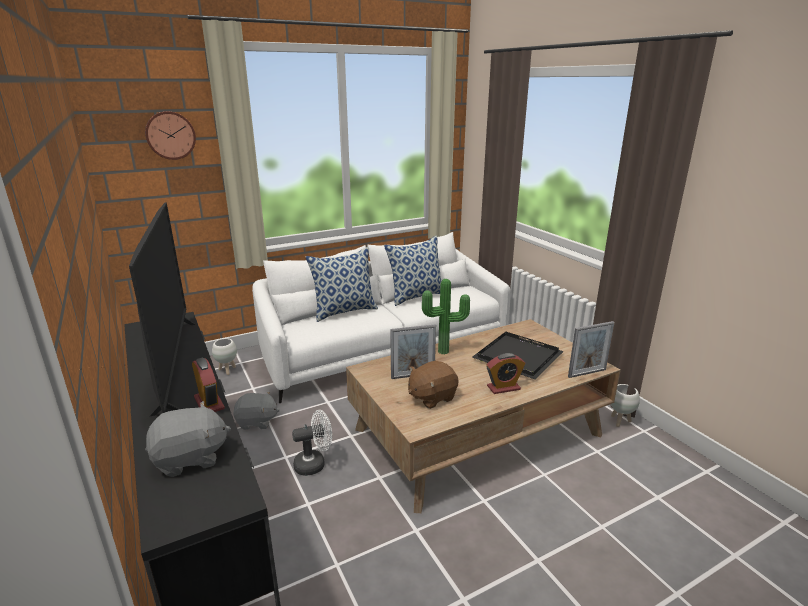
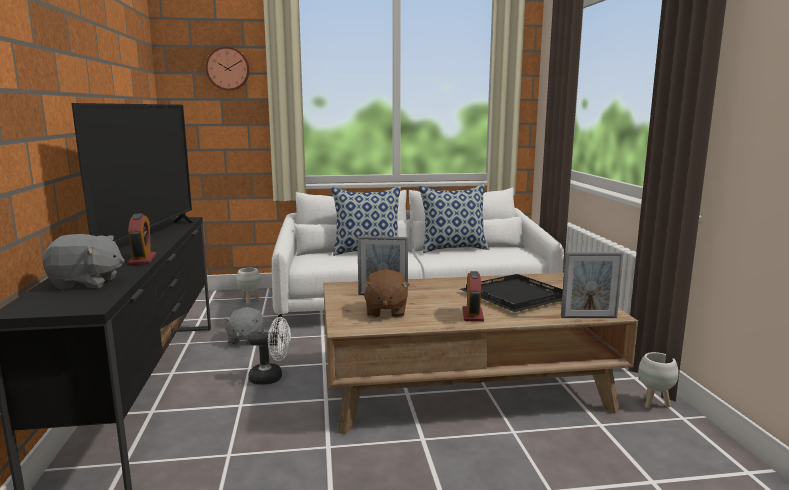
camera: 20 degrees right, 10 degrees down
(257, 422) = (245, 339): grey plush toy -> grey plush toy turned 75 degrees clockwise
(431, 397) = (385, 311): brown plush toy -> brown plush toy turned 75 degrees counterclockwise
(444, 352) = (434, 284): potted plant -> none
(503, 388) = (472, 315): alarm clock -> alarm clock turned 90 degrees counterclockwise

